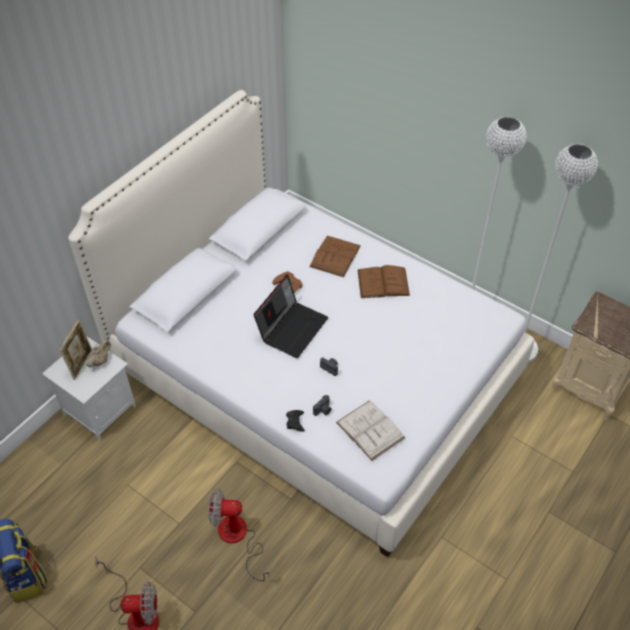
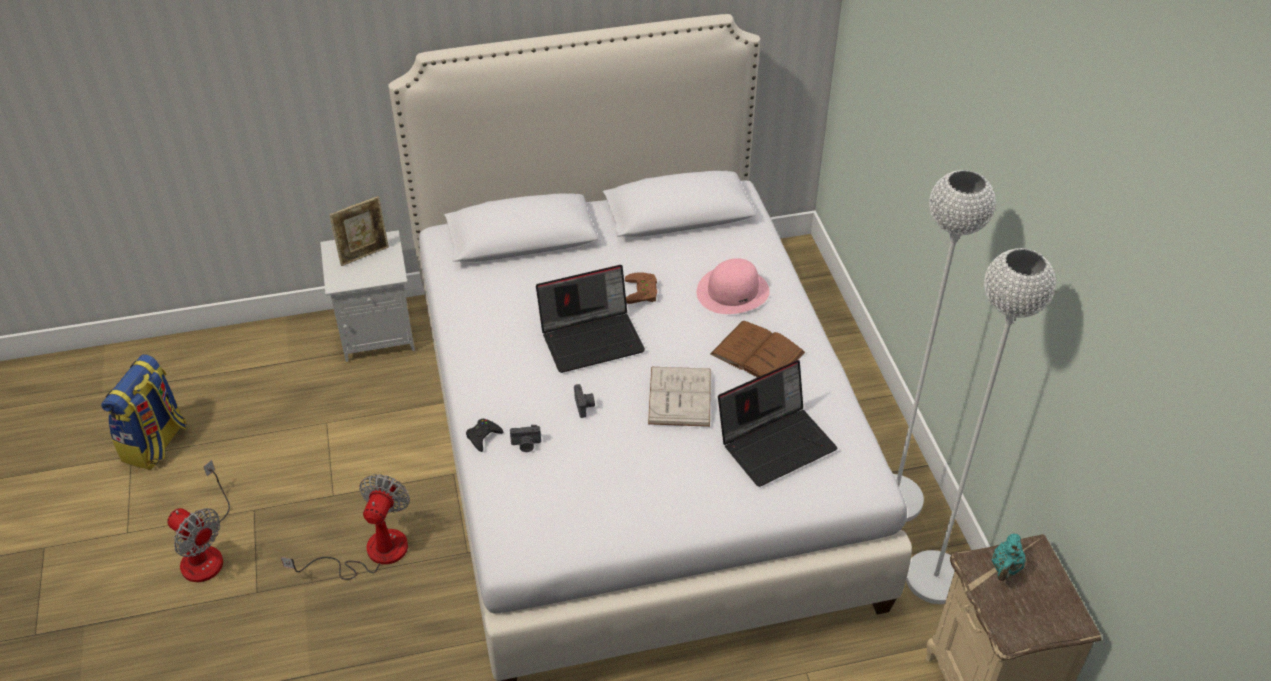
camera: 40 degrees right, 5 degrees down
(100, 361) = (384, 262): beige teapot -> none
(238, 538) = (371, 553): fan -> fan turned 60 degrees clockwise
(335, 256) = (733, 291): brown book -> pink hat
(370, 430) = (551, 499): white book -> white book (679, 396)
(441, 324) = (776, 442): none -> laptop
(600, 318) = (1005, 568): none -> turquoise teapot

